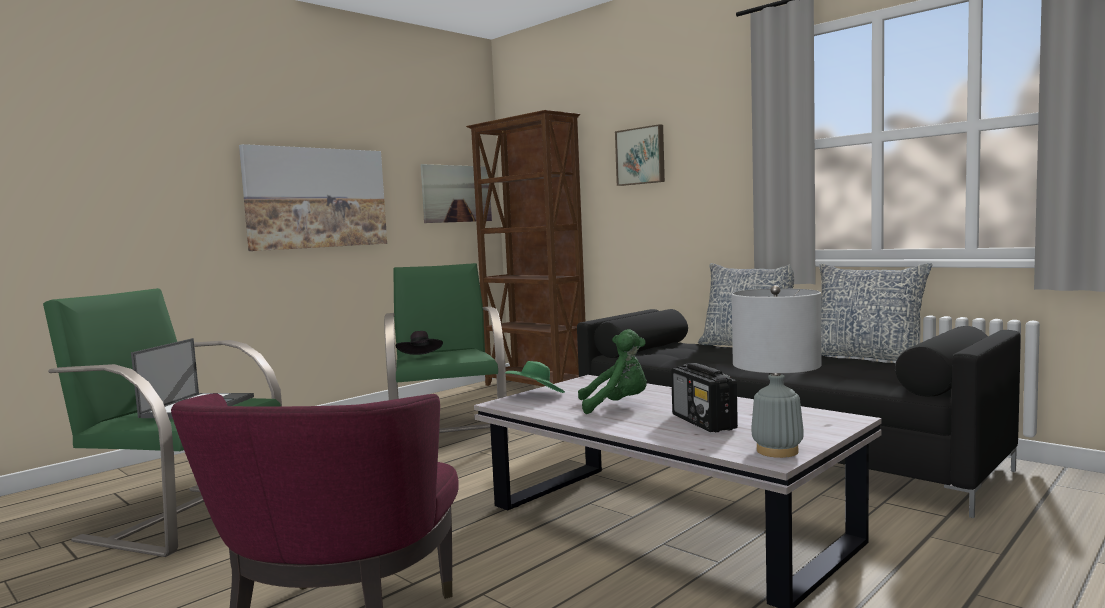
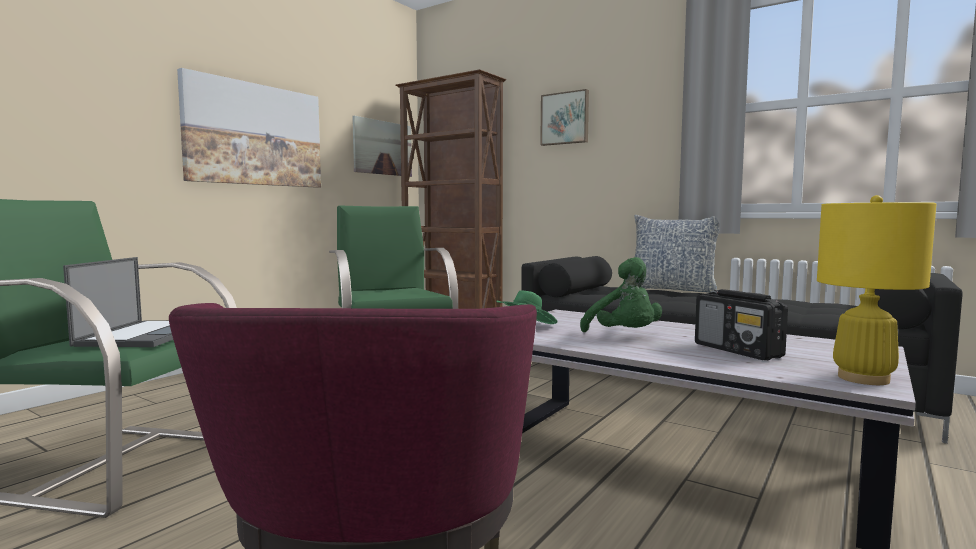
camera: 10 degrees left, 0 degrees up
(420, 357) = (372, 293): black hat -> none
(617, 406) = (624, 336): green plush toy -> green plush toy turned 75 degrees clockwise
(777, 451) = (863, 378): grey table lamp -> yellow table lamp
(867, 357) = (792, 298): pillow -> none

